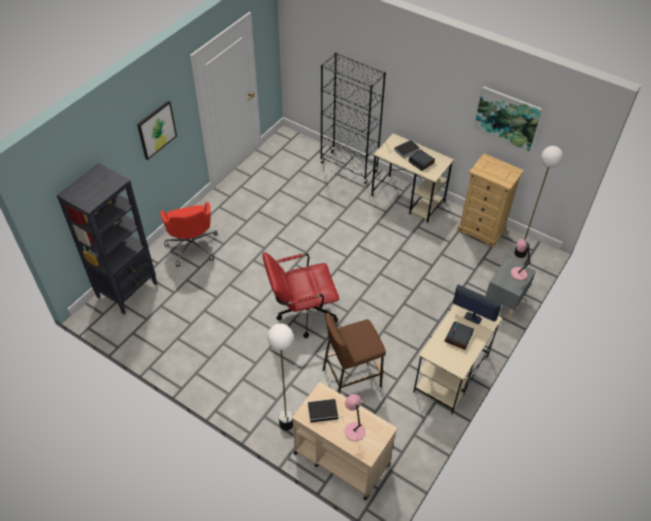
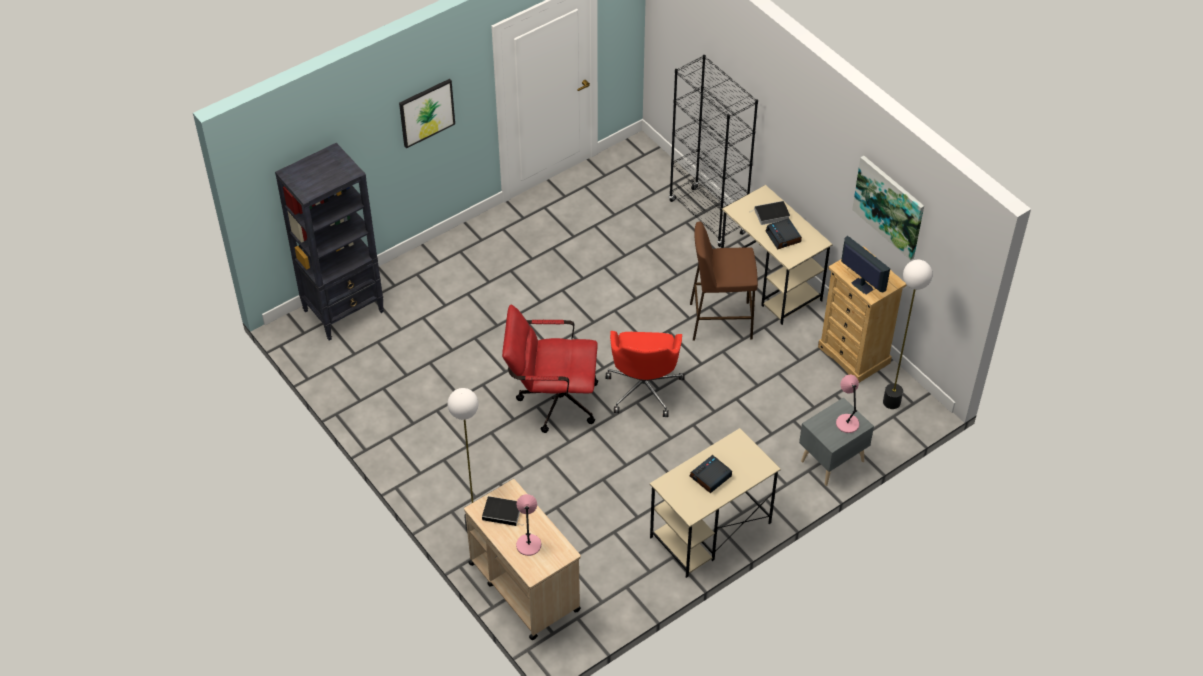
camera: 20 degrees right, 0 degrees up
(192, 246) = (447, 274): red office chair -> red office chair (644, 388)
(351, 378) = (579, 498): brown stool -> brown stool (720, 321)
(472, 318) = (741, 458): monitor -> monitor (861, 285)

